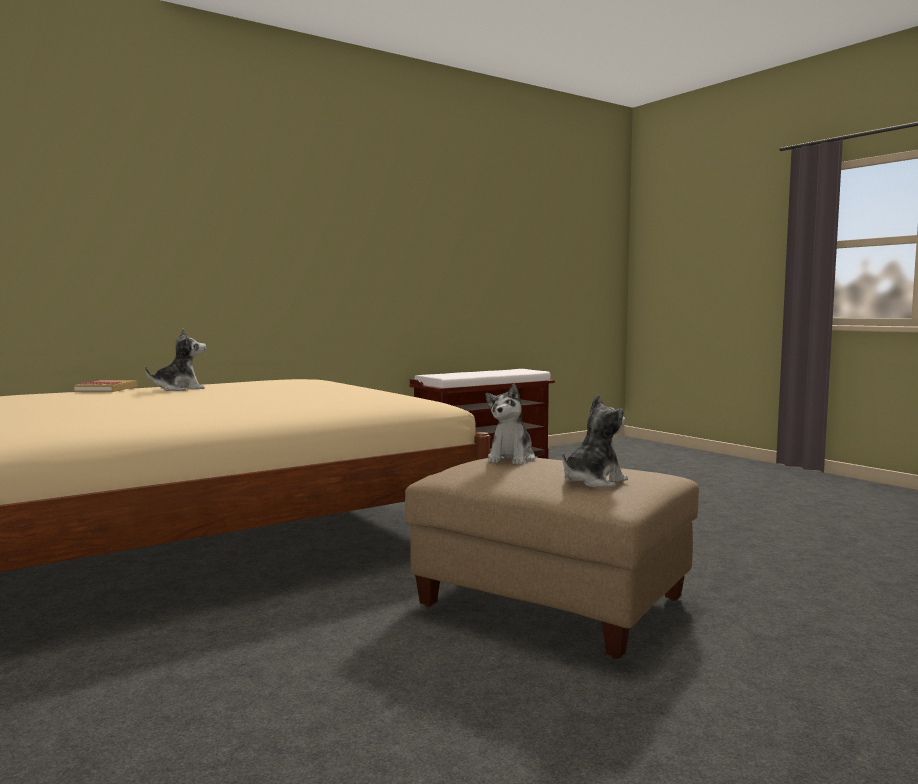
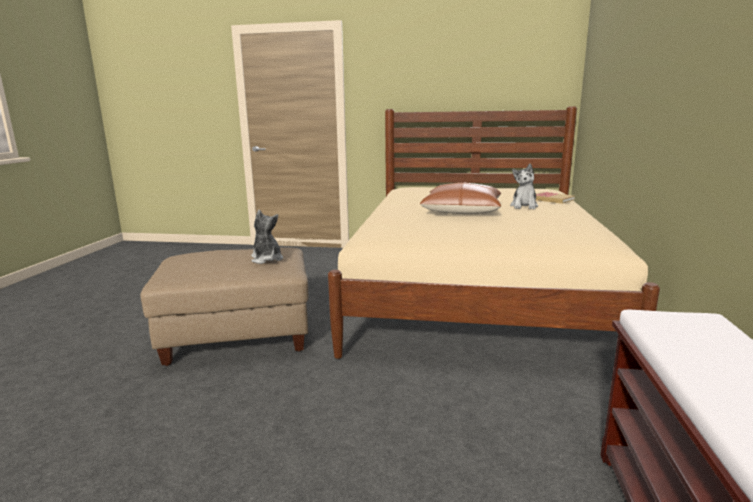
camera: 135 degrees right, 10 degrees up
(253, 394) = (462, 211): none -> brown pillow
(592, 482) = (198, 257): plush toy -> none

